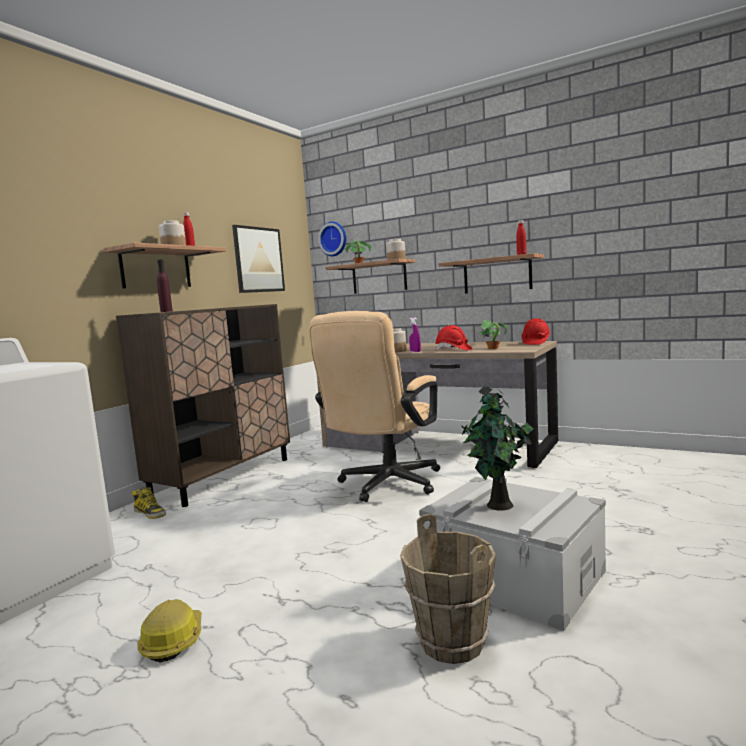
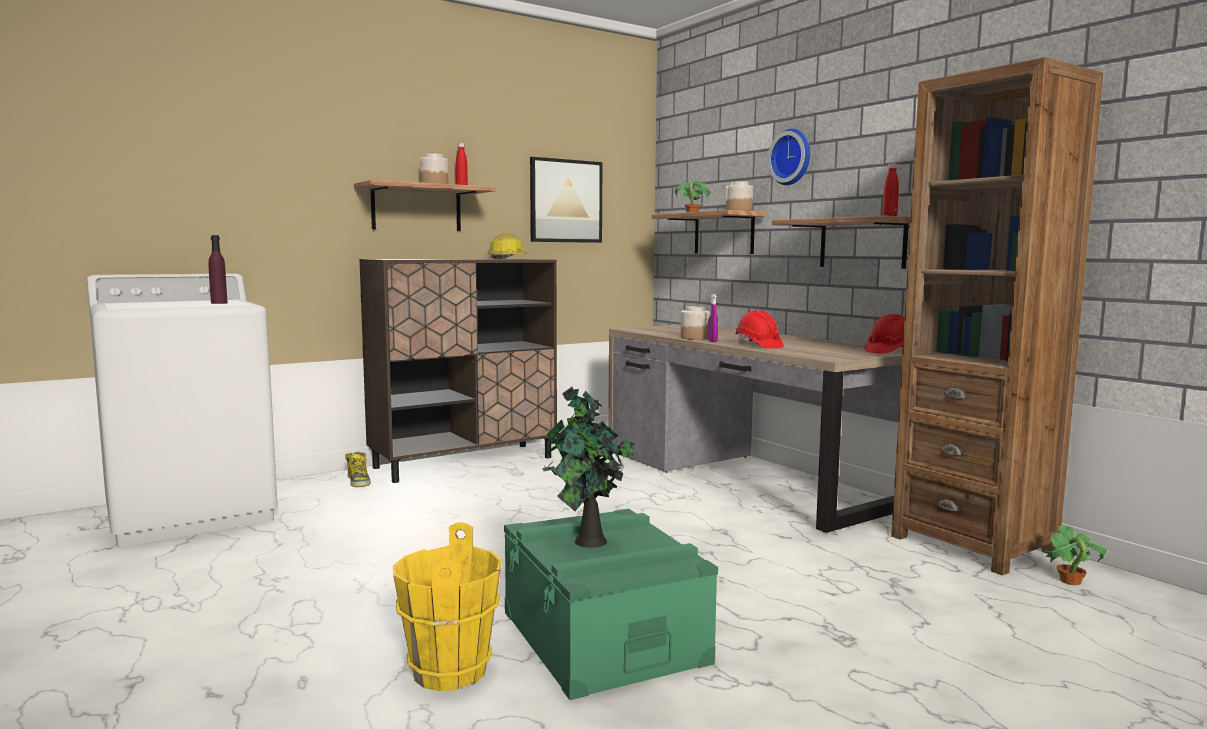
camera: 25 degrees right, 0 degrees up
(166, 311) = (398, 259): purple bottle -> purple bottle (219, 303)
(173, 641) = (242, 592): hard hat -> hard hat (508, 259)
(334, 239) = (680, 176): wall clock -> wall clock (792, 157)
(385, 486) = (612, 509): beige office chair -> none
(451, 643) = (448, 671): brown bucket -> yellow bucket
(493, 348) = (809, 350): potted plant -> potted plant (1069, 581)
(514, 576) = (603, 637): grey storage box -> green storage box
(615, 455) = (973, 544): none -> brown bookcase

